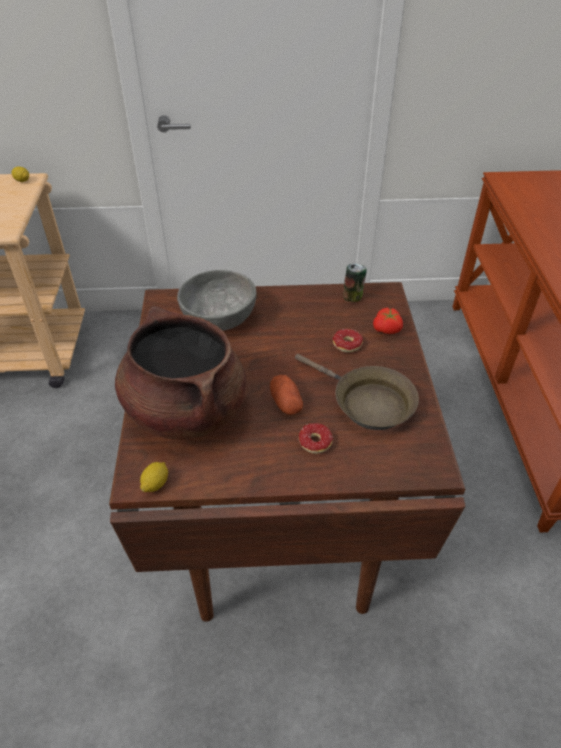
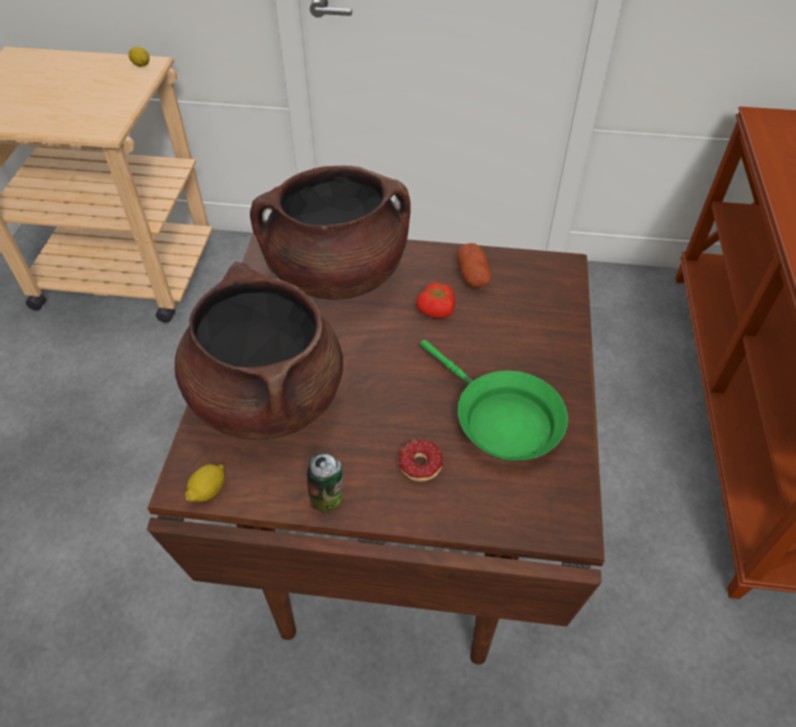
camera: 10 degrees right, 5 degrees up
(218, 316) = (337, 274): grey bowl -> brown cooking pot
(286, 403) = (396, 405): potato -> potato (473, 275)
(347, 348) = (492, 339): donut -> none
(353, 297) = (516, 268): can -> can (328, 498)
(367, 403) = (501, 420): brown frying pan -> green frying pan
(387, 329) = (552, 319): tomato -> tomato (437, 311)

